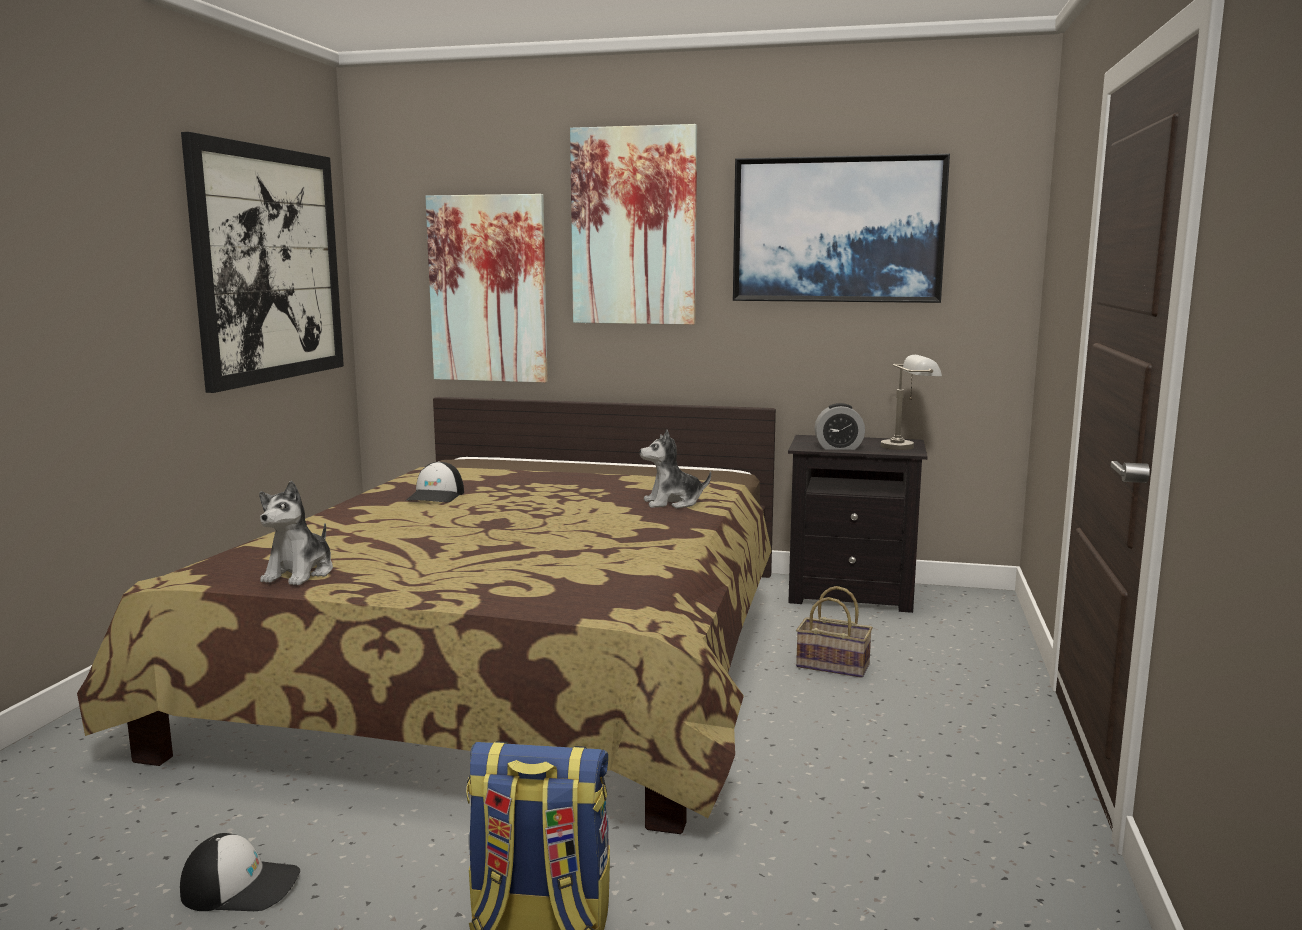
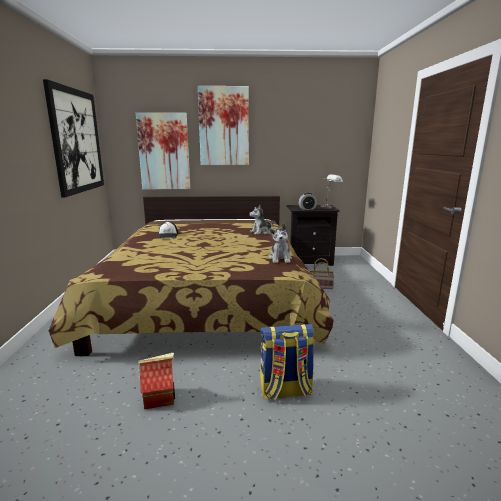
camera: 15 degrees left, 5 degrees up
(241, 886) = (159, 398): cap -> toy house
(300, 573) = (145, 270): plush toy -> plush toy (280, 259)
(837, 230) = (301, 128): picture -> none

